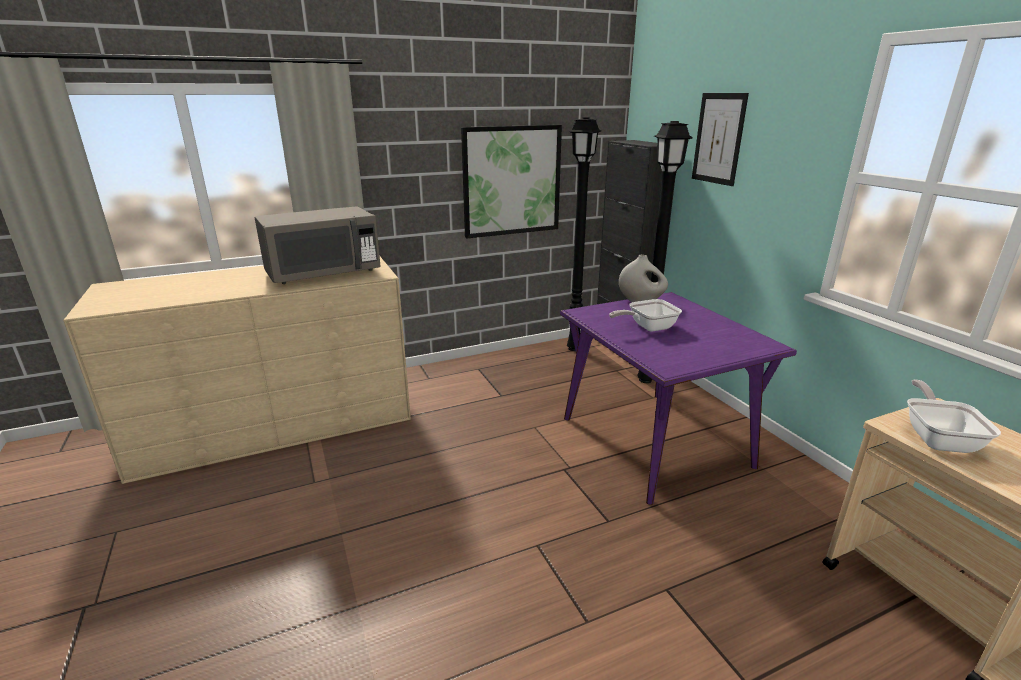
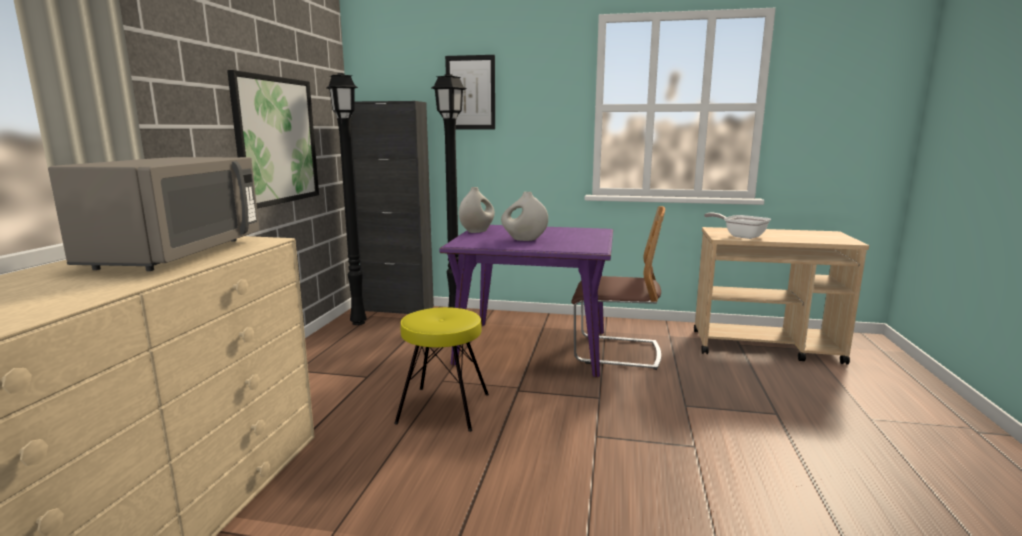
camera: 55 degrees left, 10 degrees down
(496, 447) = (443, 408): none -> yellow stool
(647, 327) = (524, 239): frying pan -> white vase
(722, 495) = (616, 352): none -> chair

